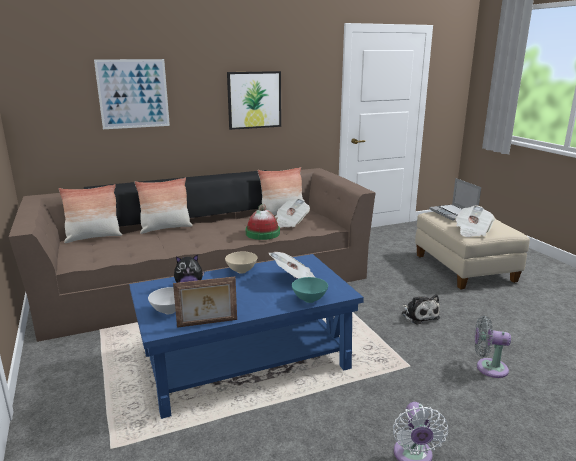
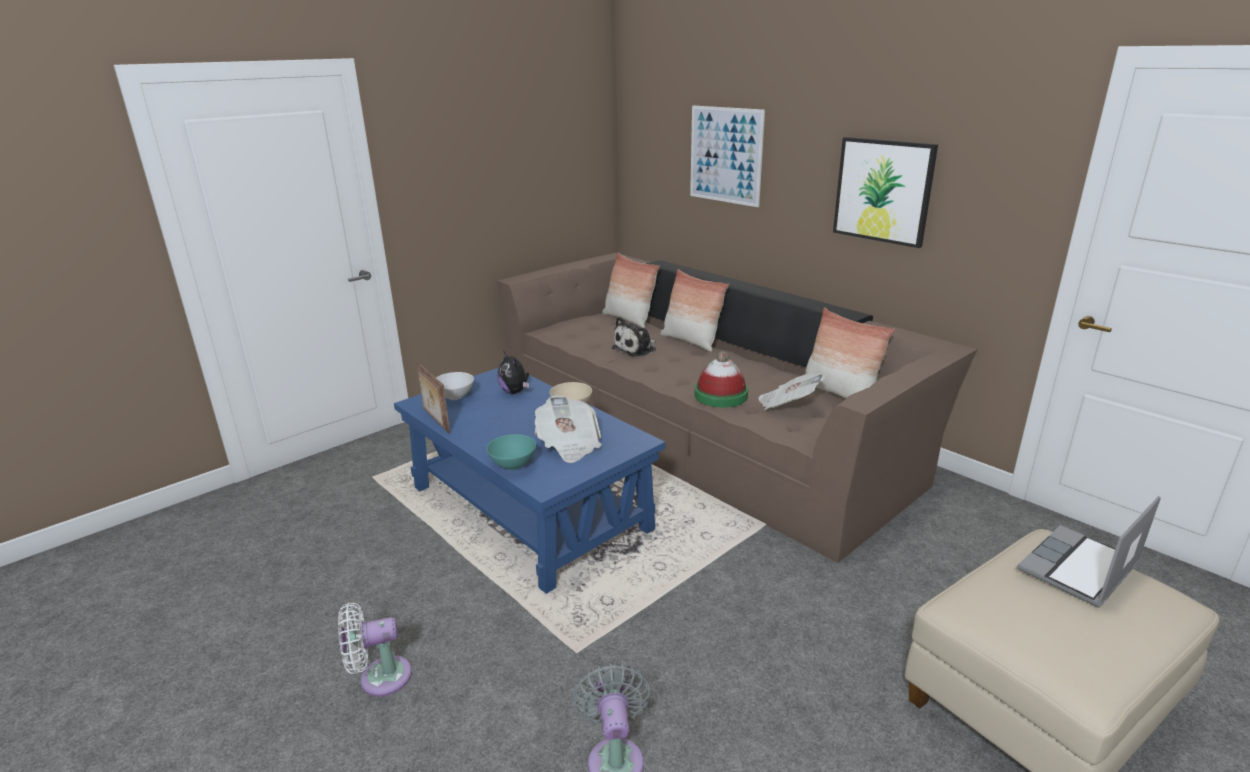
camera: 70 degrees right, 5 degrees up
(419, 315) = (747, 647): plush toy -> plush toy (636, 349)
(472, 231) = (991, 609): newspaper -> none

